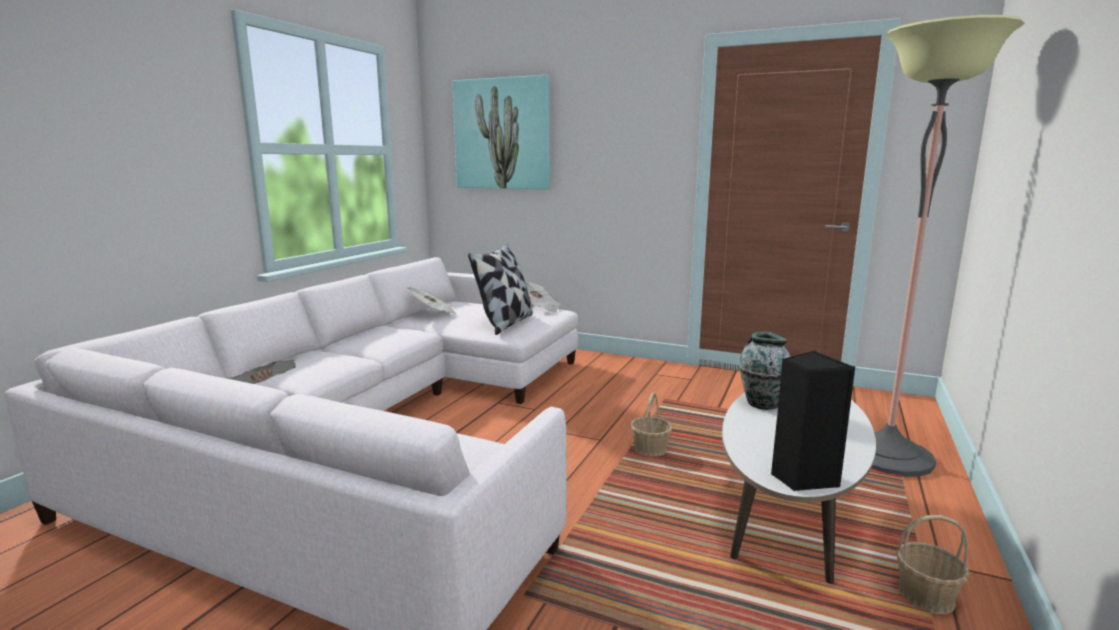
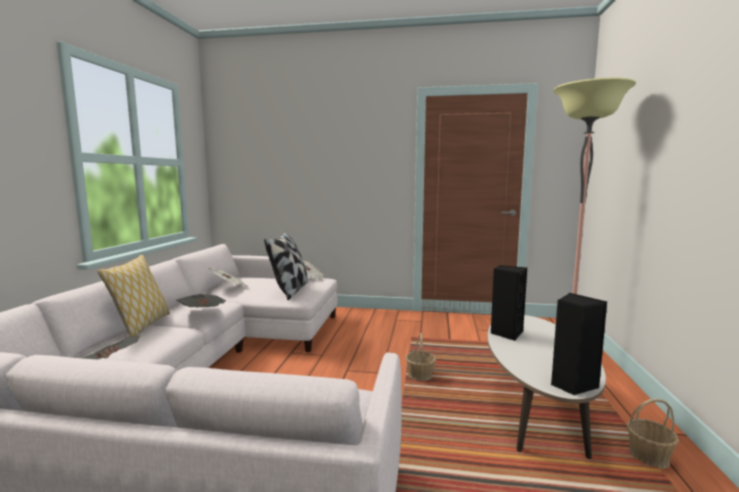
camera: 15 degrees left, 5 degrees down
(316, 351) = (141, 326): none -> pillow
(388, 343) = (203, 313): none -> newspaper
(502, 134) = (271, 152): picture -> none
(762, 403) = (506, 333): vase -> black speaker

